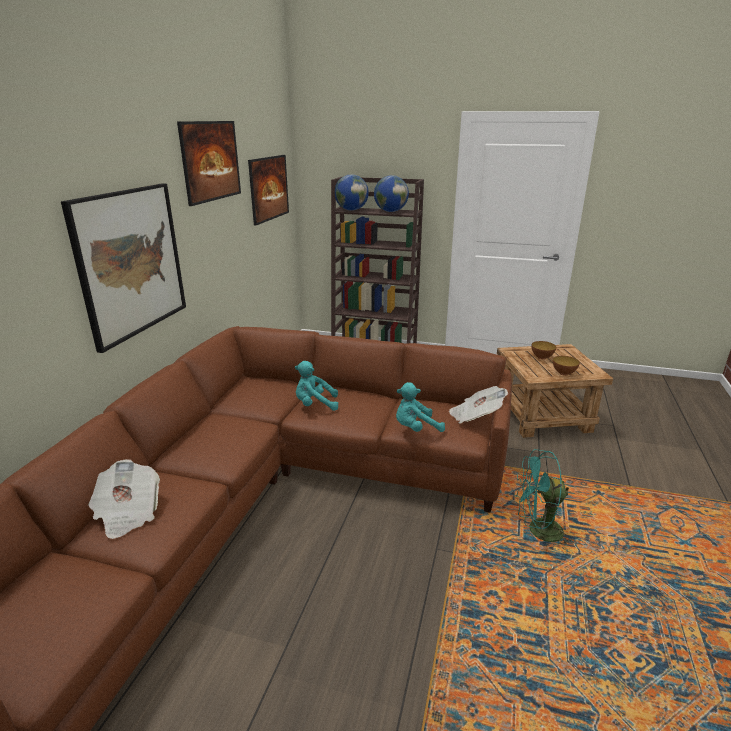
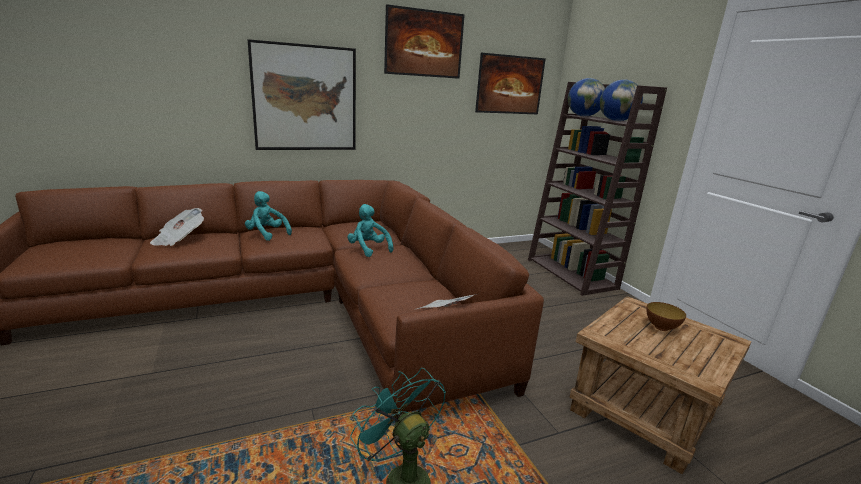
camera: 50 degrees right, 5 degrees down
(415, 428) = (381, 294): turquoise plush toy -> turquoise plush toy (267, 234)
(563, 373) = (649, 352): bowl -> none

